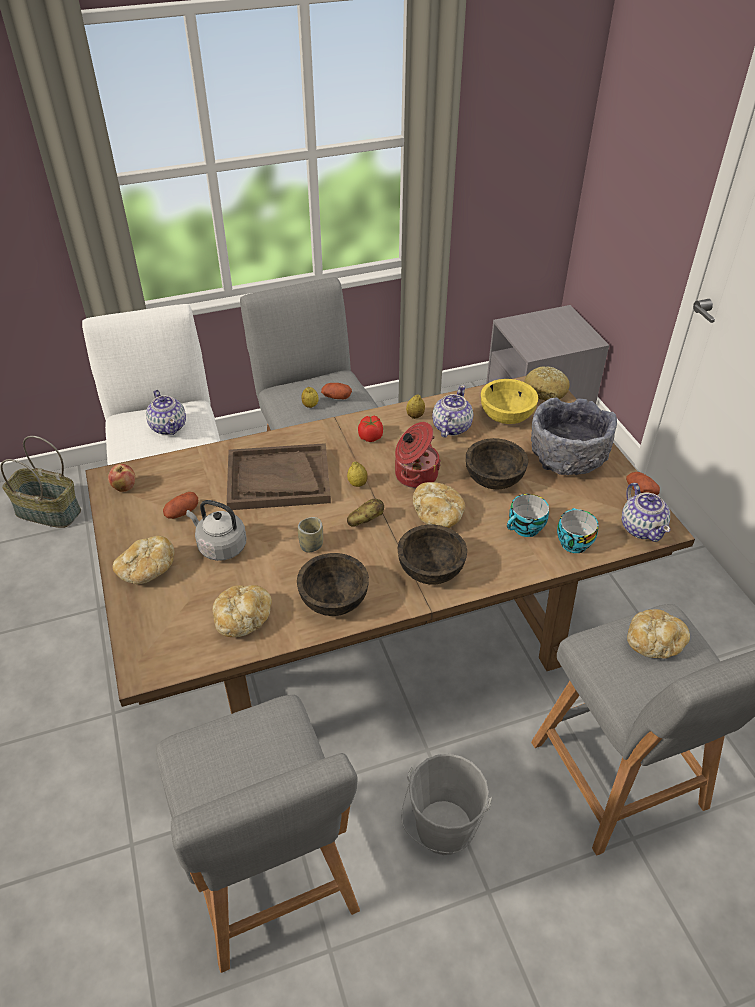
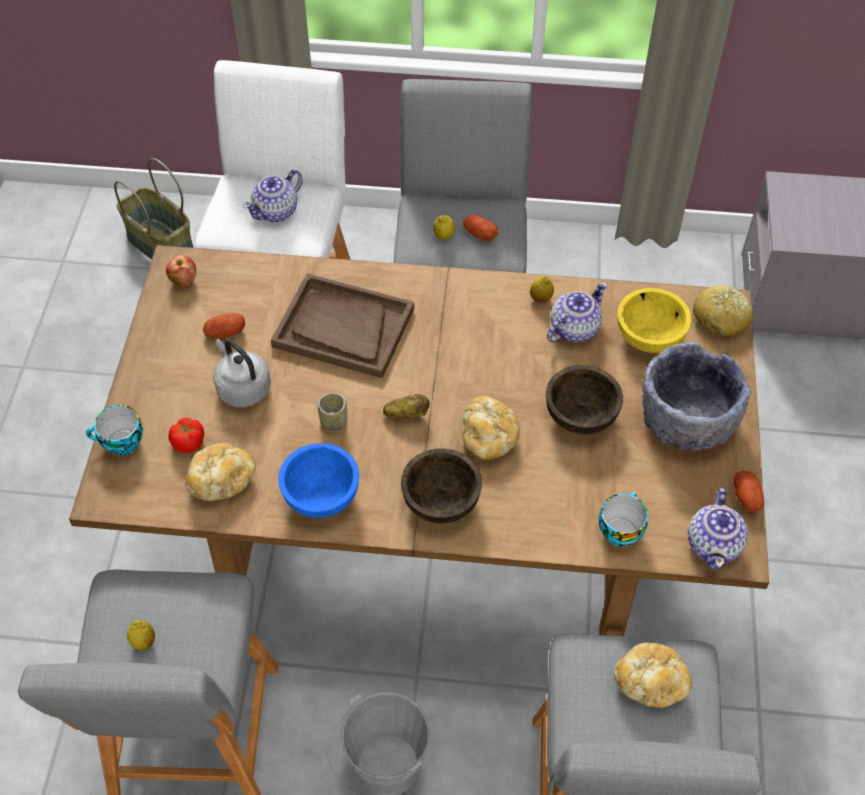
camera: 25 degrees right, 10 degrees up
(147, 570) = (159, 389): bread -> none
(168, 426) = (276, 211): teapot -> teapot turned 45 degrees clockwise
(333, 600) = (320, 496): brown bowl -> blue bowl
(357, 484) = (424, 365): lemon -> lemon (144, 641)
(370, 436) = (474, 308): tomato -> tomato (189, 442)
(415, 474) = (494, 376): cooking pot -> none
(525, 529) = (576, 492): cup -> cup (121, 444)

